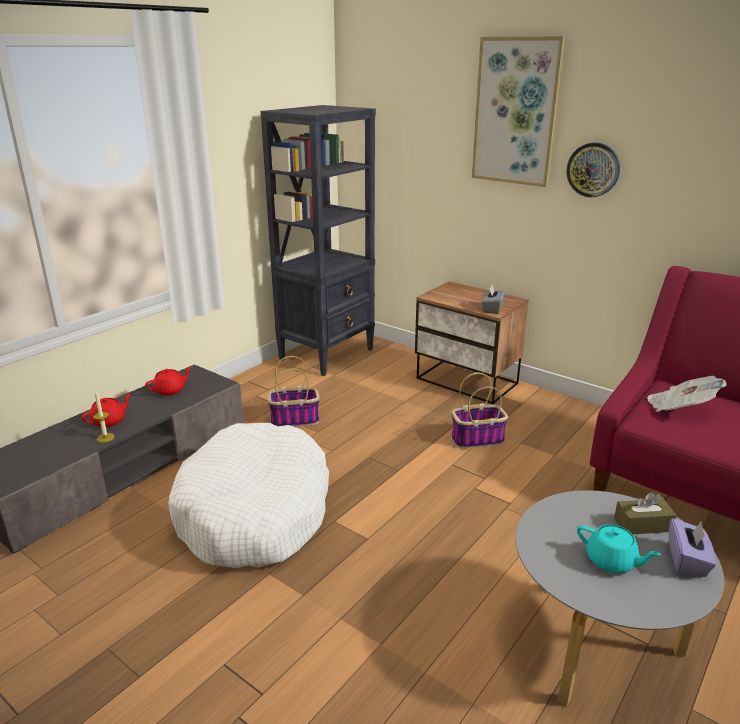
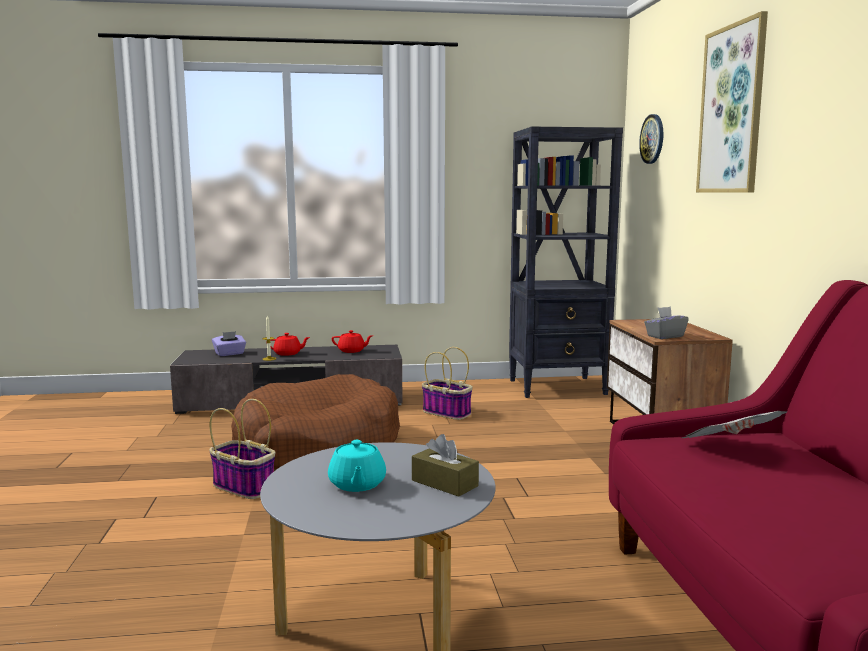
camera: 45 degrees right, 15 degrees down
(255, 512) = (317, 445): white dog bed -> brown dog bed
(478, 439) = (580, 473): basket -> basket (245, 487)
(593, 170) = (790, 164): wall clock -> wall clock (652, 139)
(687, 560) = (419, 512): purple tissue box -> purple tissue box (229, 354)

